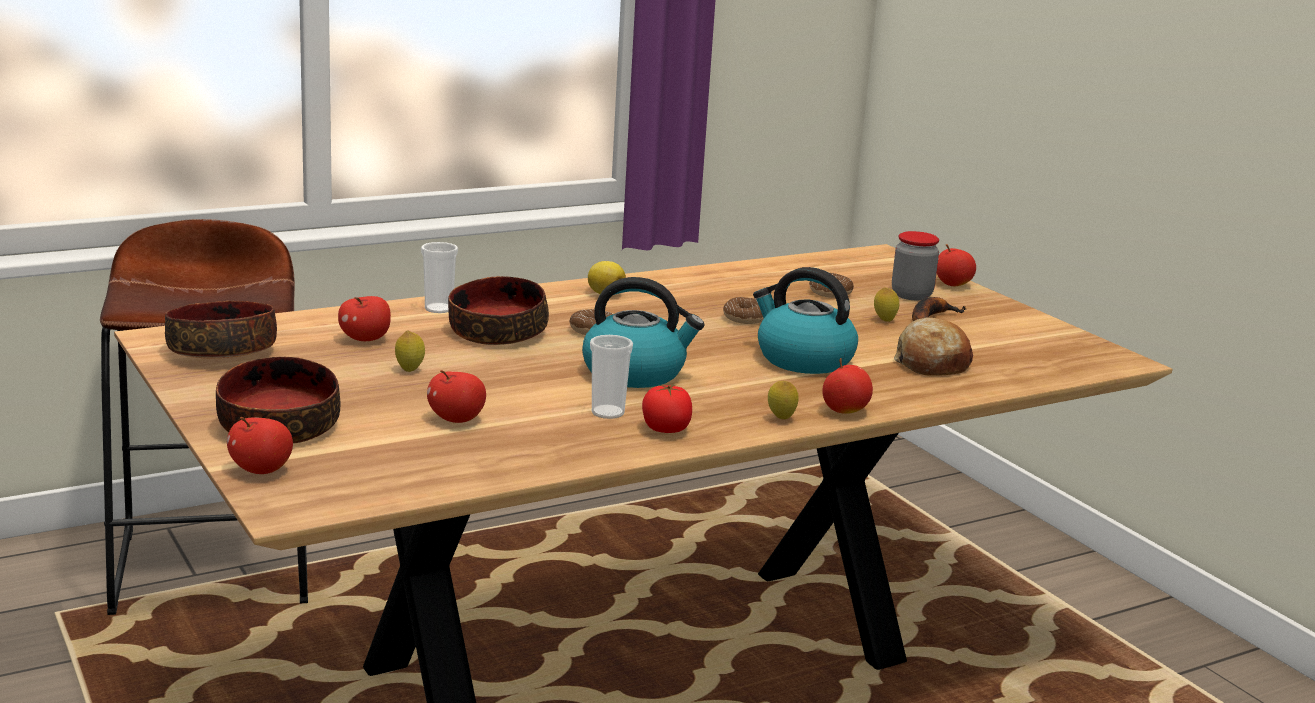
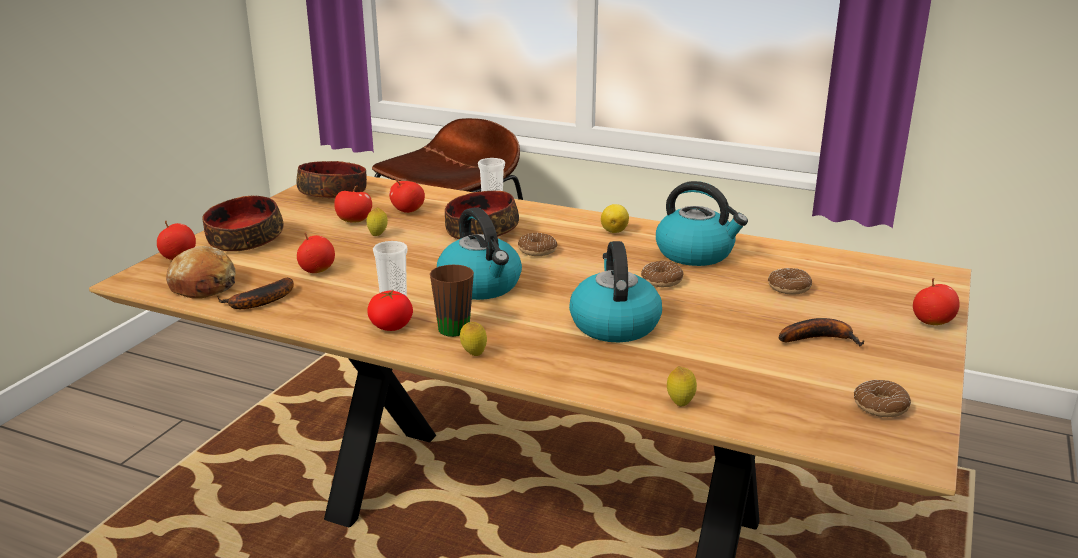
camera: 55 degrees right, 5 degrees up
(494, 465) = (258, 302): none -> banana
(708, 406) = (457, 325): none -> brown mug
(711, 290) = (696, 253): none -> kettle
(845, 411) = (530, 371): apple -> apple (354, 221)
(884, 320) = (770, 324): lemon -> lemon (680, 403)
(911, 295) = (860, 315): jar -> none
(931, 364) = (705, 371): bread -> bread (204, 286)
(1050, 342) = (880, 406): none -> donut

